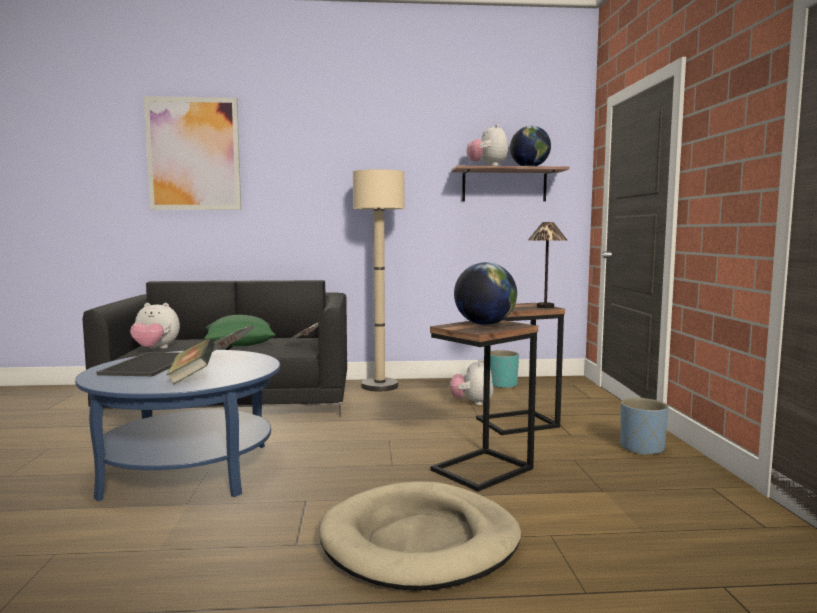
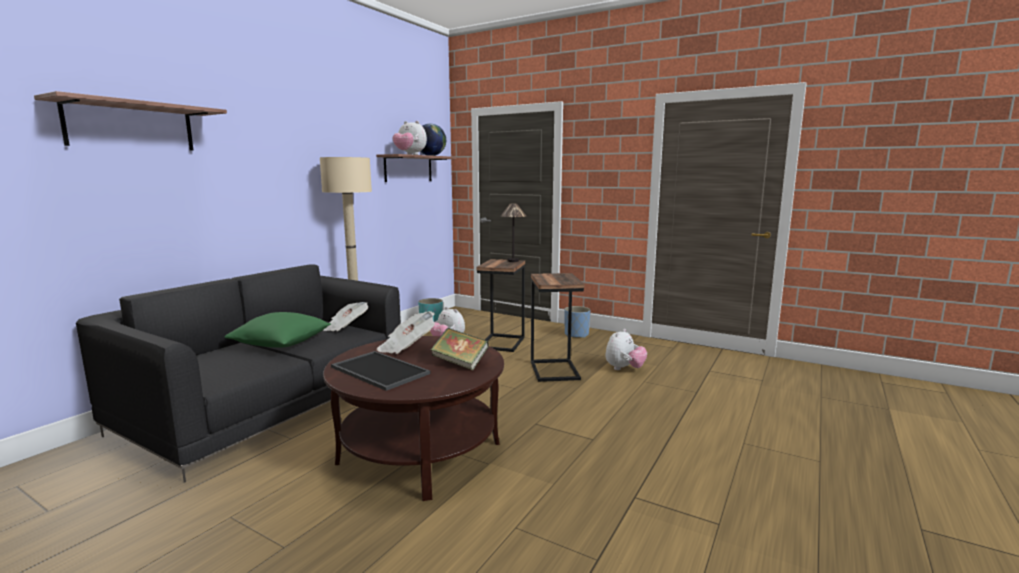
camera: 55 degrees left, 5 degrees up
(155, 349) = (212, 373): plush toy -> plush toy (624, 369)
(188, 469) = (420, 452): blue coffee table -> brown coffee table
(194, 154) = (131, 126): picture -> shelf
(420, 542) = (622, 408): beige dog bed -> none
(484, 324) = (553, 277): globe -> none

